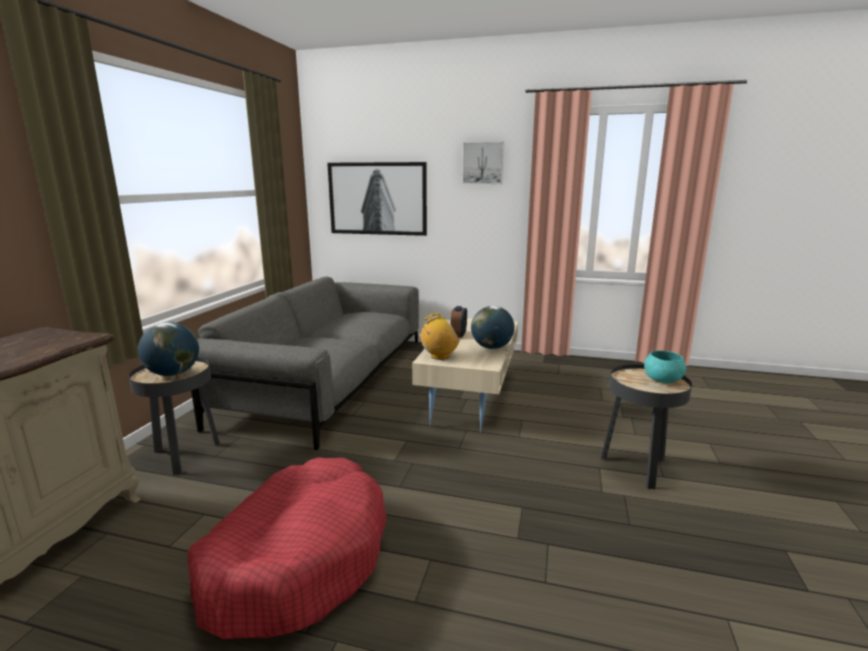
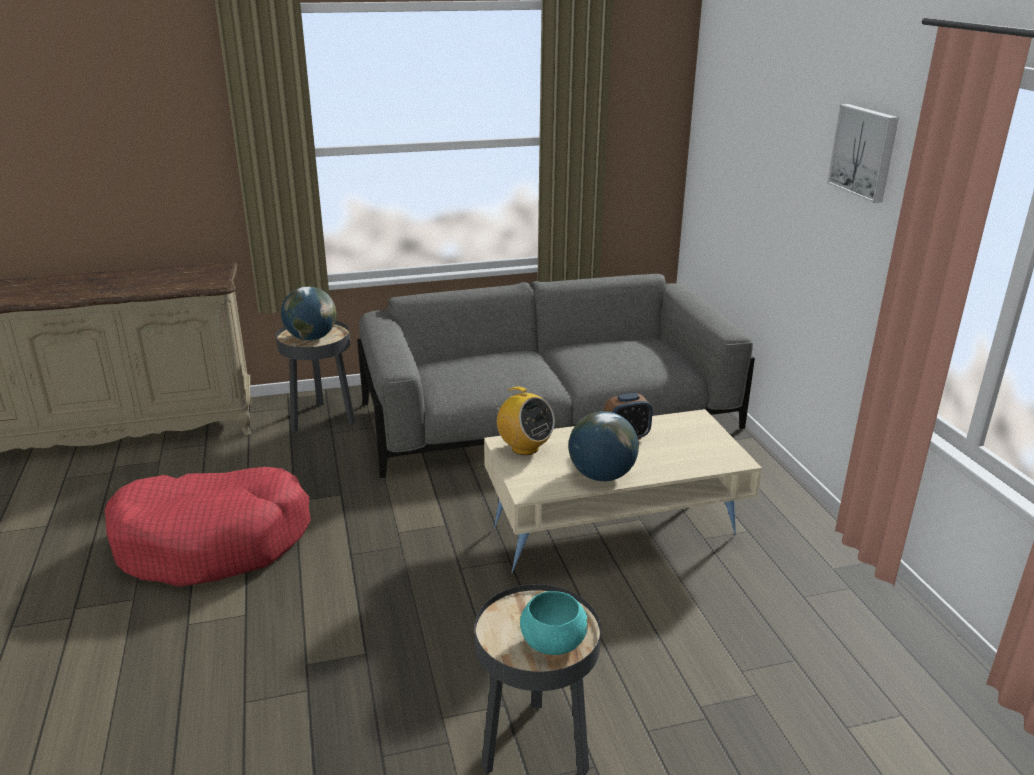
camera: 60 degrees right, 10 degrees up
(377, 198) = (745, 172): picture -> none

